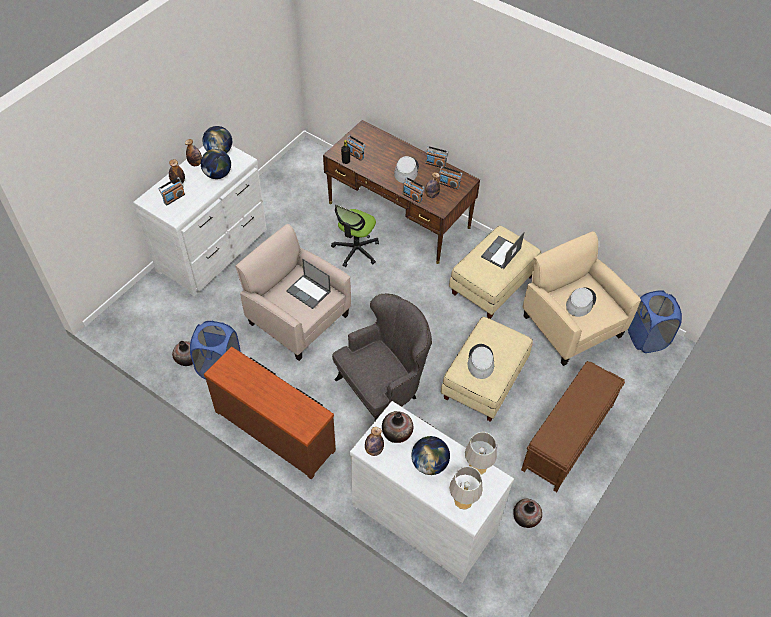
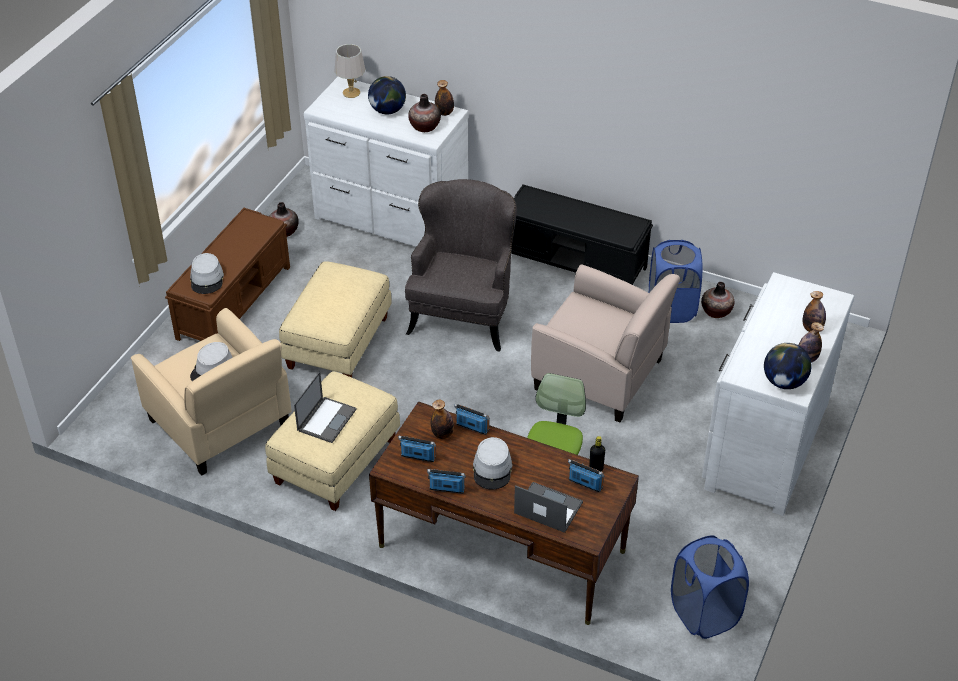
camera: 170 degrees right, 10 degrees down
(174, 198) = (802, 307): radio -> none
(218, 174) = (763, 347): globe -> none
(275, 429) = (575, 263): brown dresser -> black bench
(309, 291) = (584, 328): laptop -> laptop (547, 508)
(383, 390) = (463, 315): grey armchair -> grey armchair turned 150 degrees clockwise
(477, 466) = (340, 114): grey table lamp -> none
(480, 362) = (345, 287): grey hat -> grey hat (207, 279)
(646, 338) = (114, 423): blue laundry basket -> blue laundry basket (704, 613)

